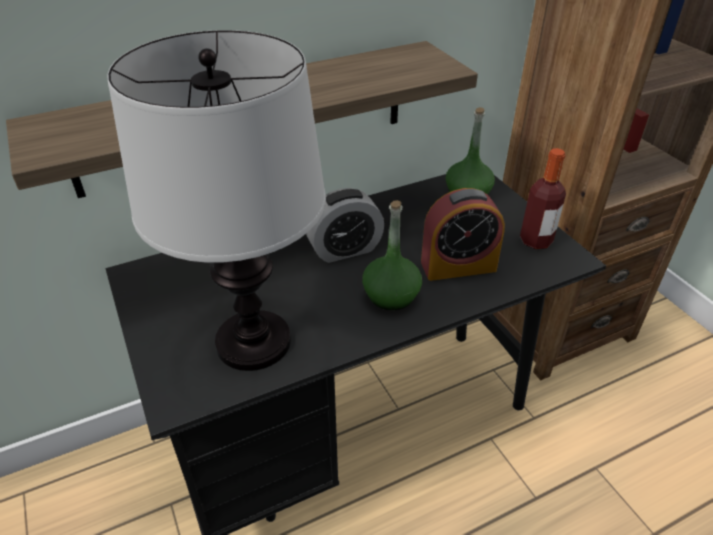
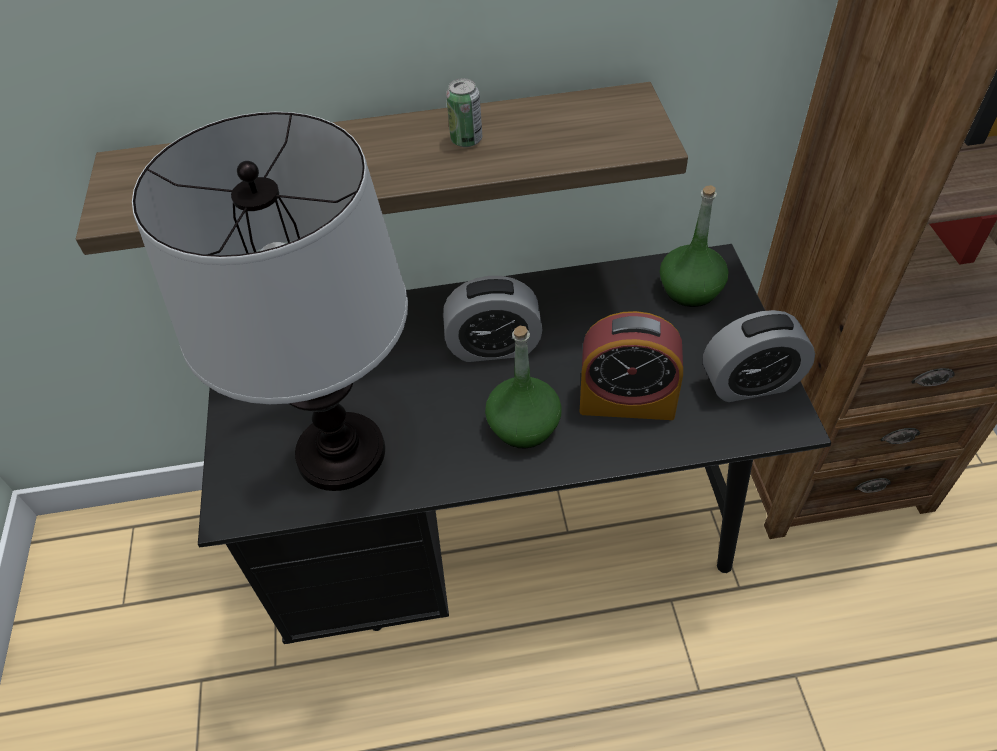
camera: 20 degrees right, 10 degrees up
(316, 80) = (466, 140): none -> can
(536, 241) = (750, 383): bottle -> alarm clock

